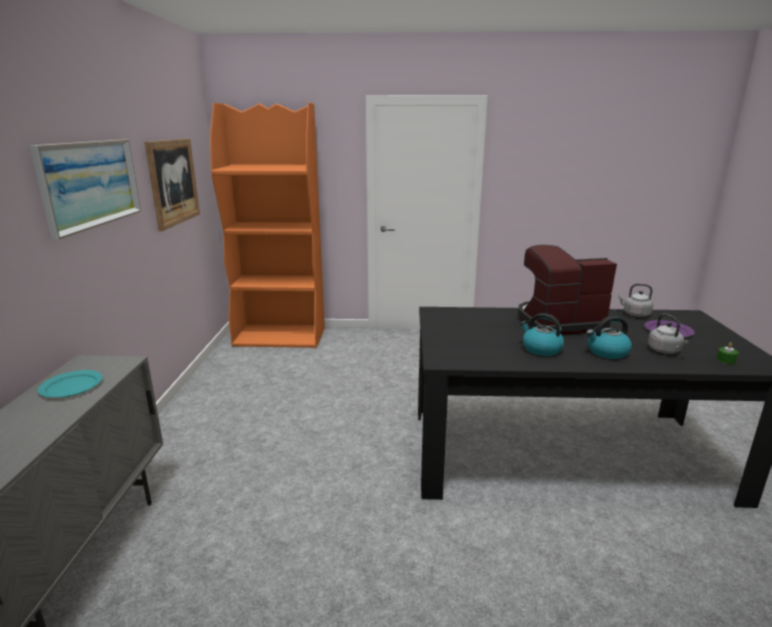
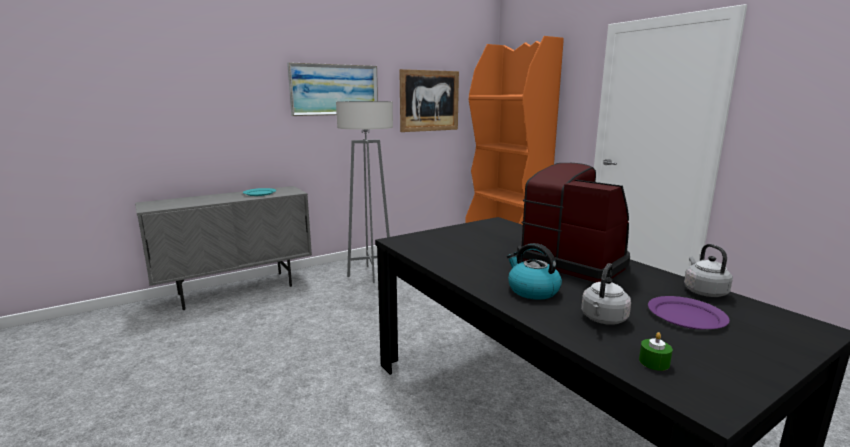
camera: 55 degrees right, 5 degrees down
(217, 431) = (370, 274): none -> grey floor lamp
(541, 349) = (484, 264): kettle -> none

